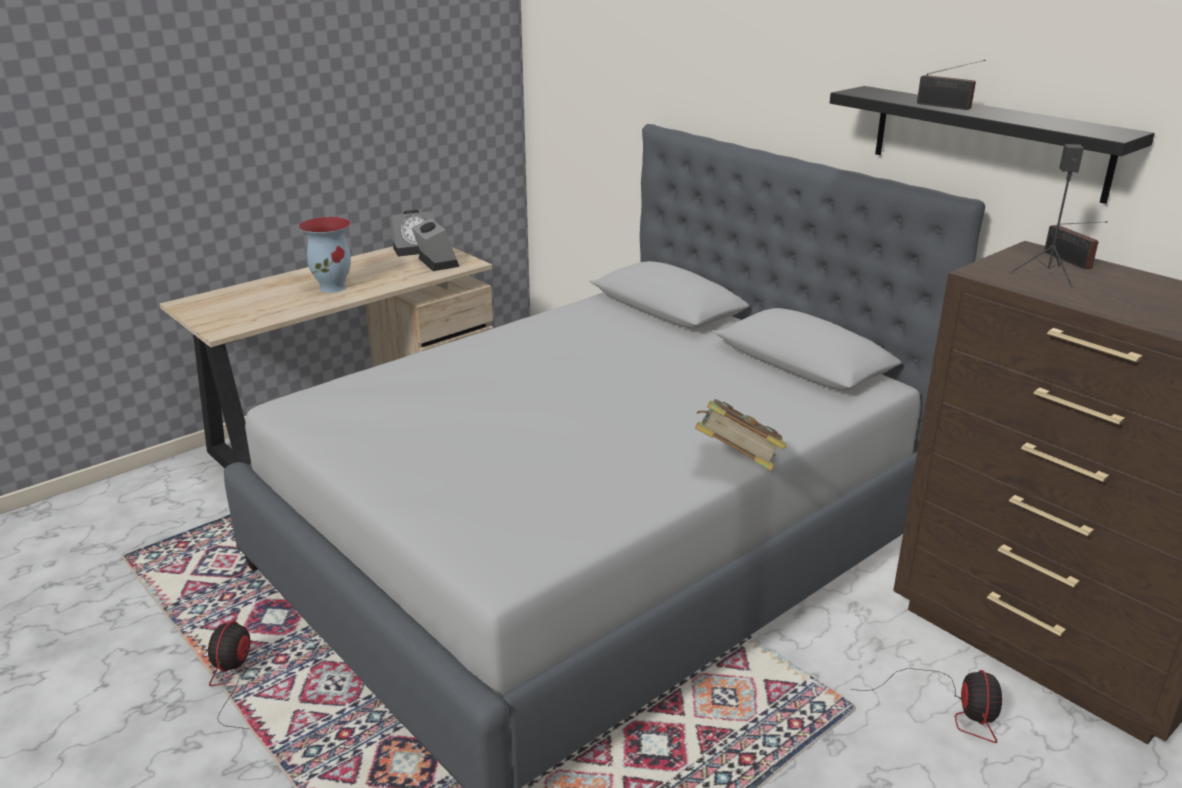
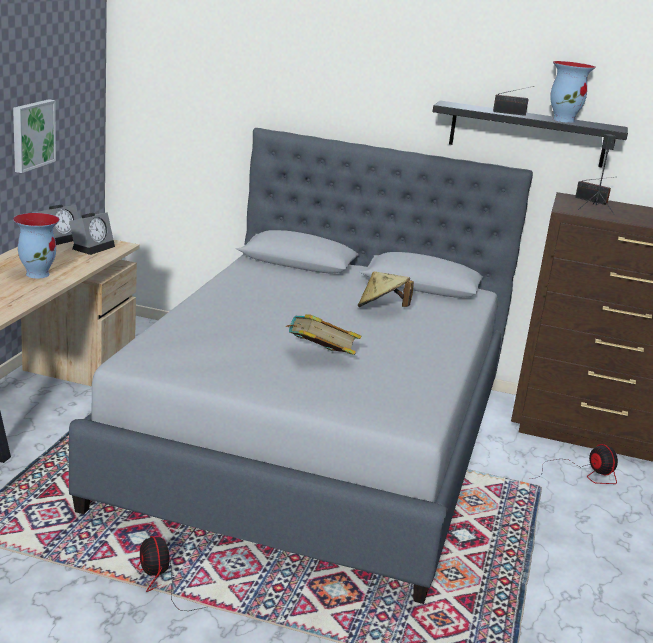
camera: 35 degrees left, 5 degrees down
(382, 127) = (32, 135): none -> picture
(435, 262) = (93, 247): alarm clock -> alarm clock turned 90 degrees clockwise
(692, 388) = (382, 309): none -> beige hat
(737, 464) = (461, 346): book -> book (319, 357)
(1031, 118) = (563, 120): none -> vase

